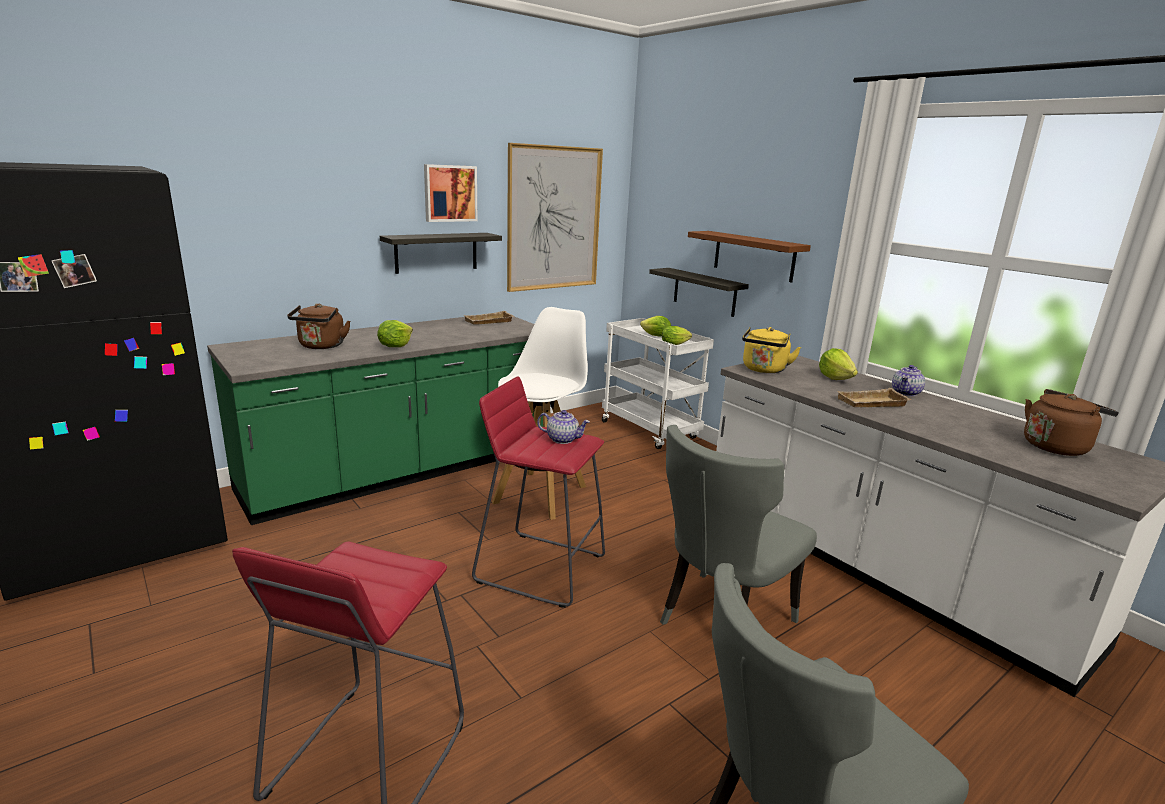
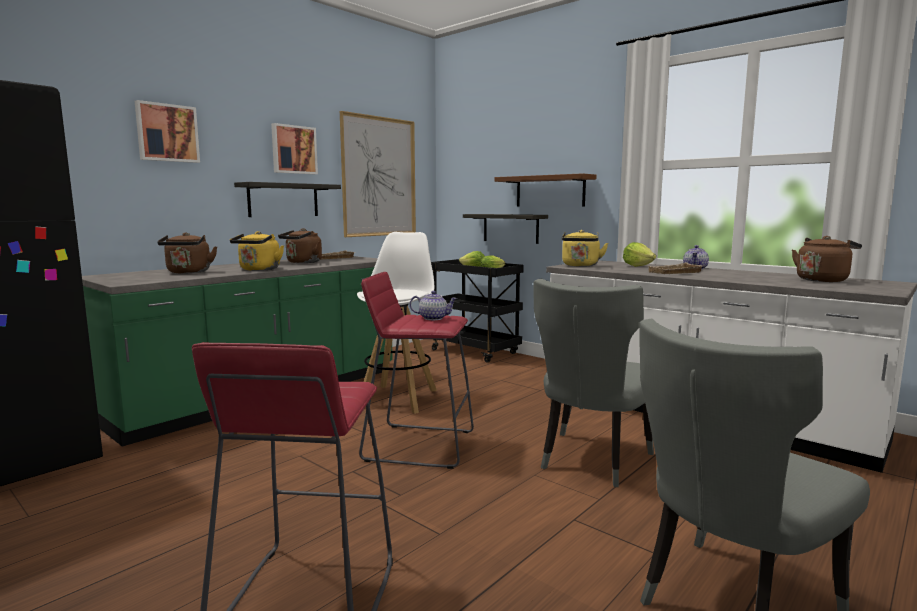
camera: 10 degrees left, 10 degrees down
(304, 184) = (167, 133): none -> picture
(395, 346) = (259, 269): lettuce -> yellow kettle
(450, 330) = (302, 262): none -> brown kettle
(651, 431) = (476, 352): white cart -> black cart

